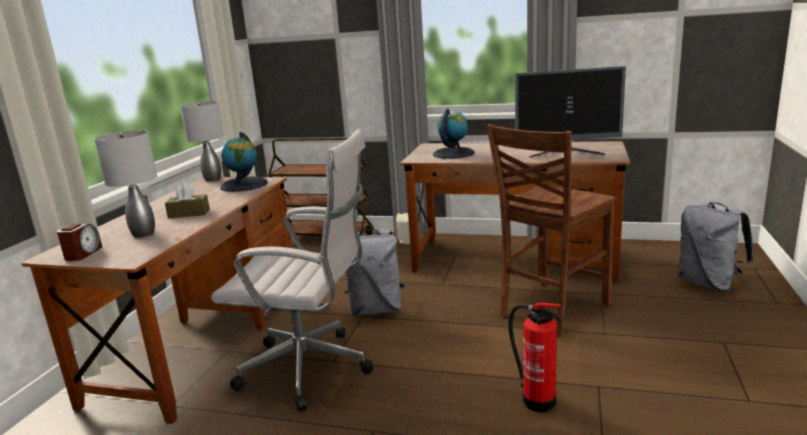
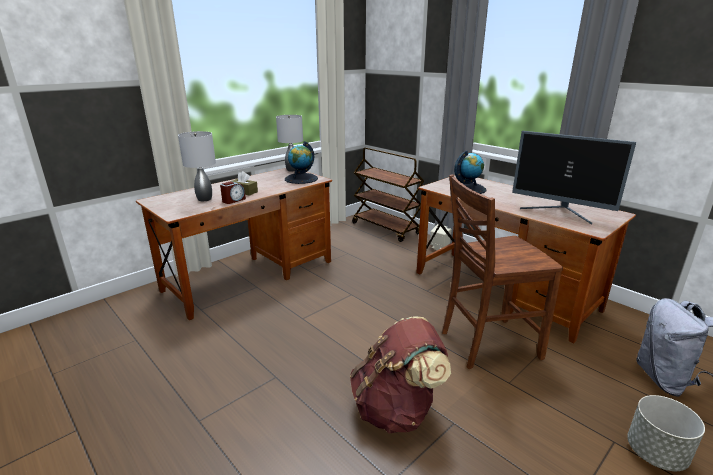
camera: 30 degrees right, 5 degrees up
(83, 254) = (163, 203): alarm clock -> alarm clock (233, 200)
(311, 369) = (285, 319): white office chair -> none
(376, 309) = (364, 292): grey backpack -> none
(536, 399) = (396, 409): fire extinguisher -> brown backpack
(755, 337) = (656, 453): none -> grey planter

